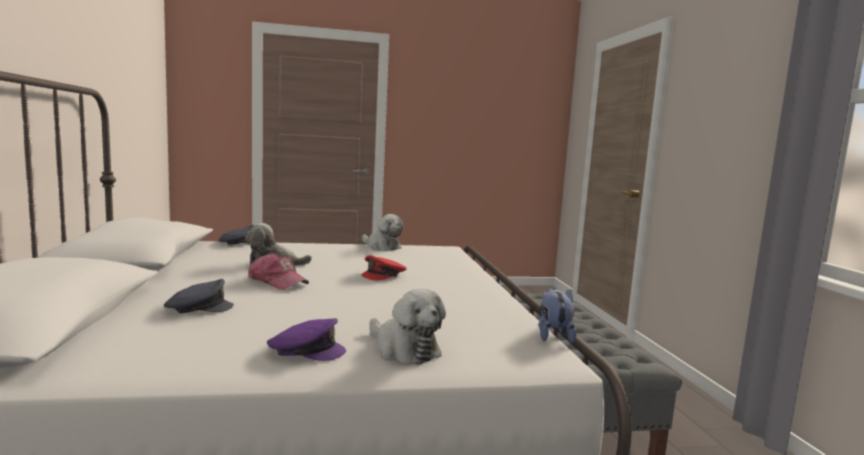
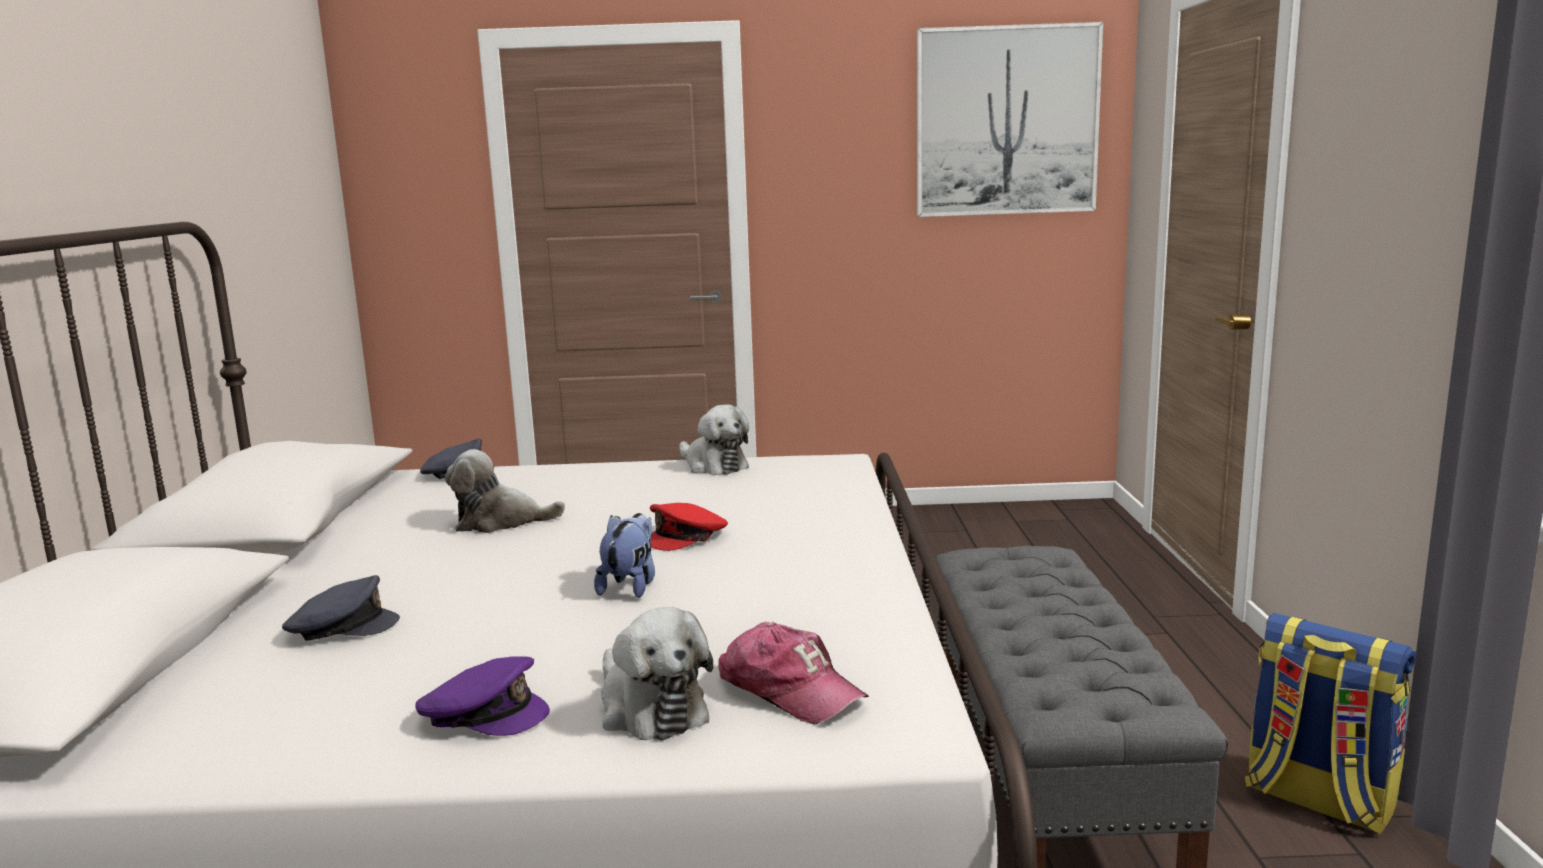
camera: 10 degrees right, 5 degrees up
(277, 282) = (492, 562): cap -> cap (789, 690)
(514, 98) = (1006, 121): none -> picture
(553, 335) = (941, 671): plush toy -> plush toy (630, 586)
(694, 420) = (1317, 799): none -> backpack

